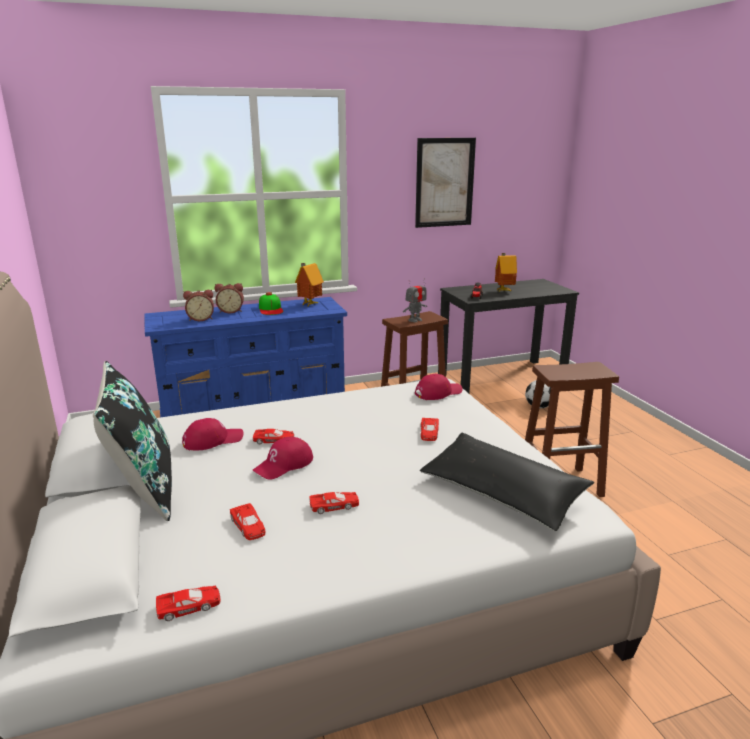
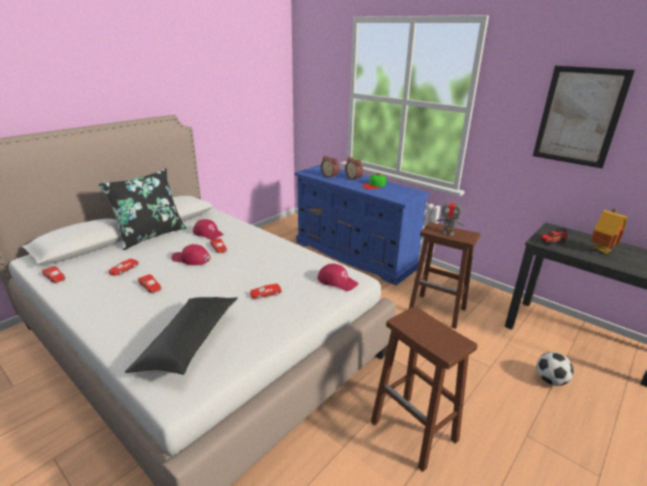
camera: 60 degrees right, 5 degrees up
(309, 304) = (401, 191): toy house -> none

